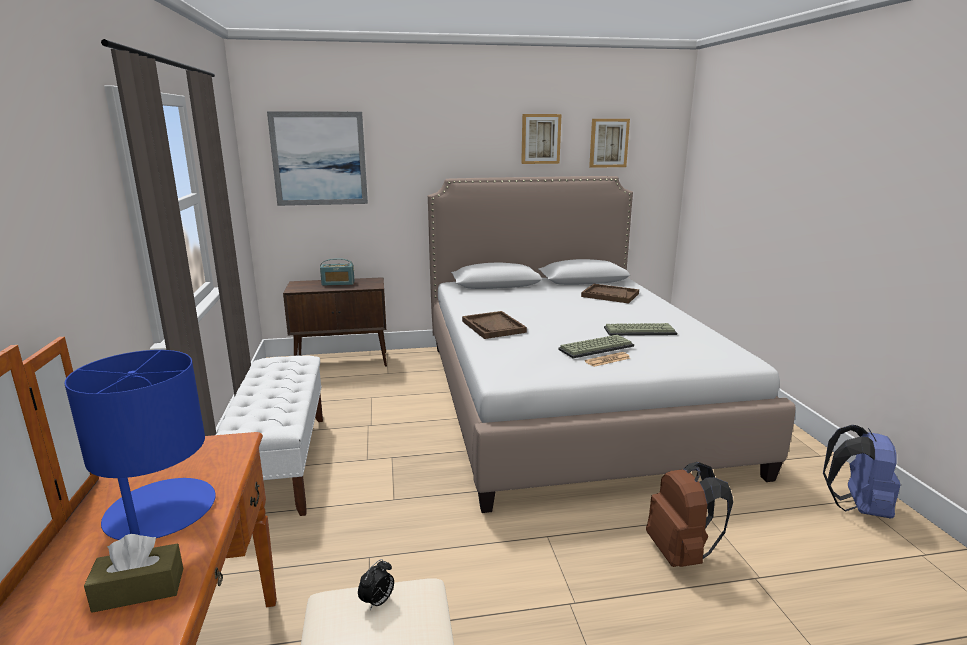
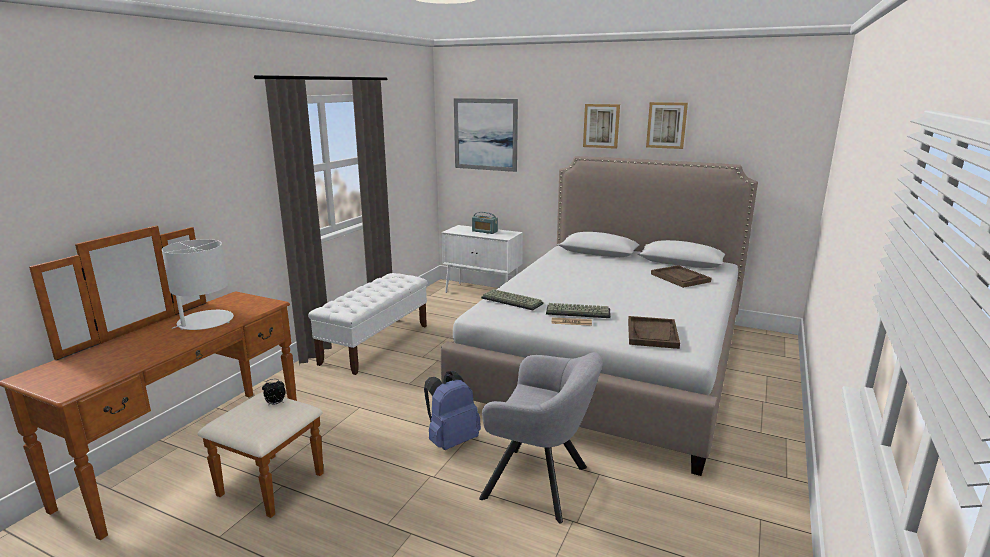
camera: 35 degrees right, 0 degrees up
(139, 590) = (160, 345): brown tissue box -> none
(160, 512) = (205, 321): blue table lamp -> white table lamp
(343, 362) = (483, 293): brown cabinet -> white cabinet
(493, 327) = (534, 281): brown tray -> brown tray (652, 334)
(608, 143) = (738, 131): picture -> picture (601, 126)
(640, 330) = (645, 309): keyboard -> keyboard (513, 300)
(681, 553) = (541, 484): brown backpack -> grey armchair
(856, 507) = (750, 523): blue backpack -> blue backpack (451, 440)

